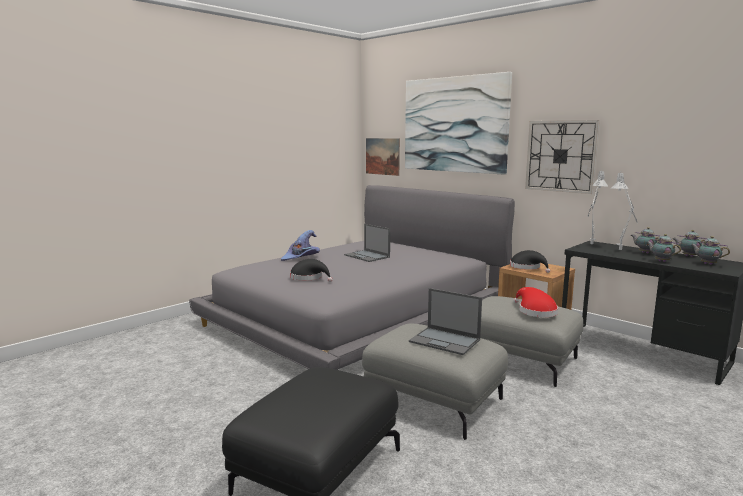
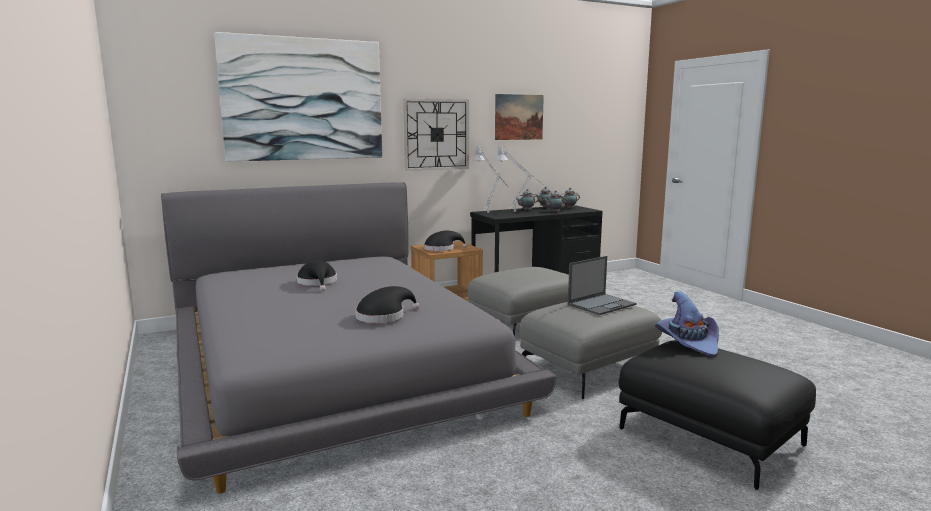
camera: 70 degrees left, 0 degrees up
(301, 257) = (261, 311): purple hat -> purple hat (688, 342)
(367, 256) = (318, 283): laptop -> black hat
(382, 156) = (169, 146): picture -> picture (519, 117)
(535, 311) = (543, 272): red hat -> none

